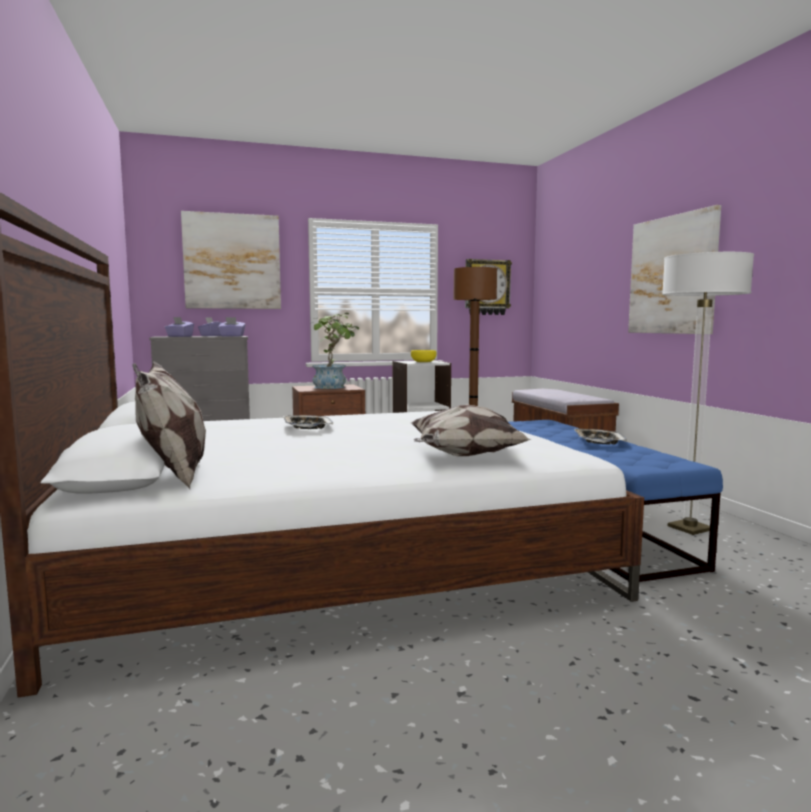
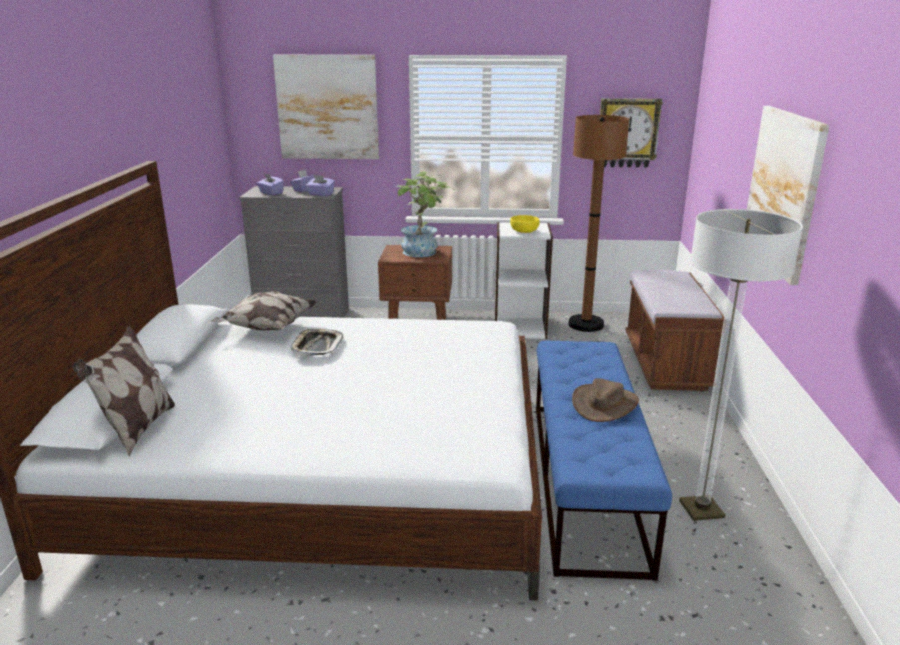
camera: 20 degrees right, 15 degrees up
(464, 456) = (390, 437): pillow -> pillow (267, 328)
(598, 441) = (604, 404): tray -> brown hat

